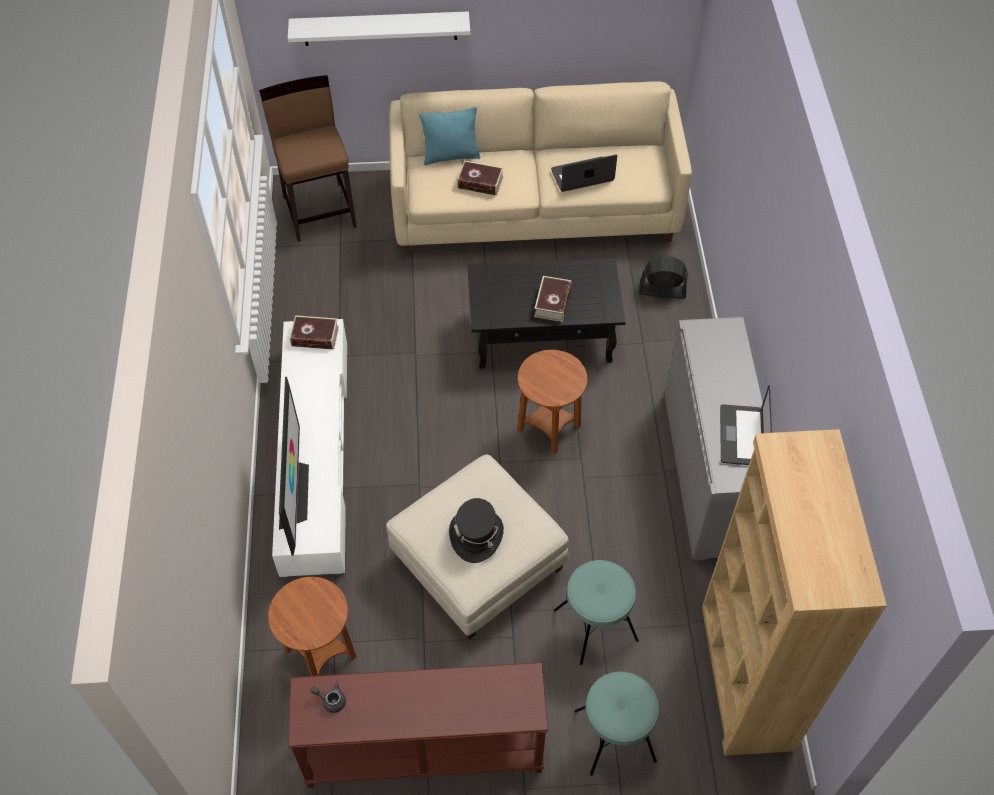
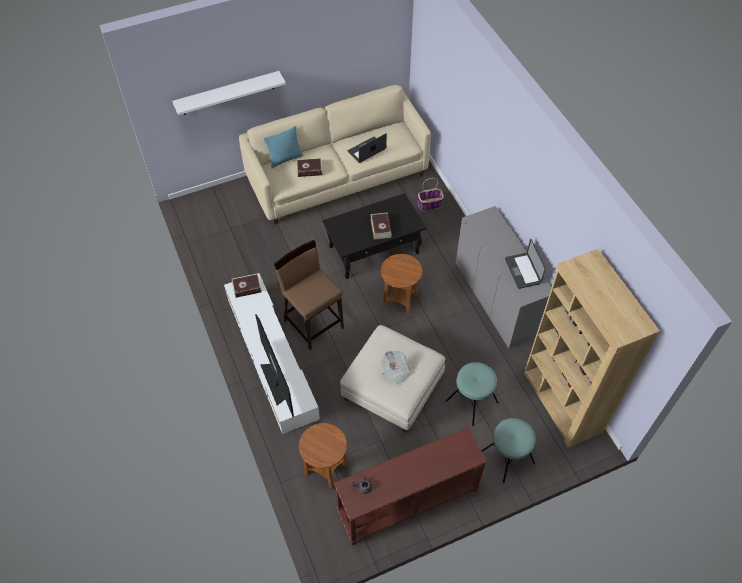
camera: 20 degrees left, 0 degrees up
(320, 211) = (209, 213): brown stool -> brown stool (313, 323)
(476, 535) = (395, 371): black hat -> newspaper
(662, 290) = (429, 204): black fan -> basket

